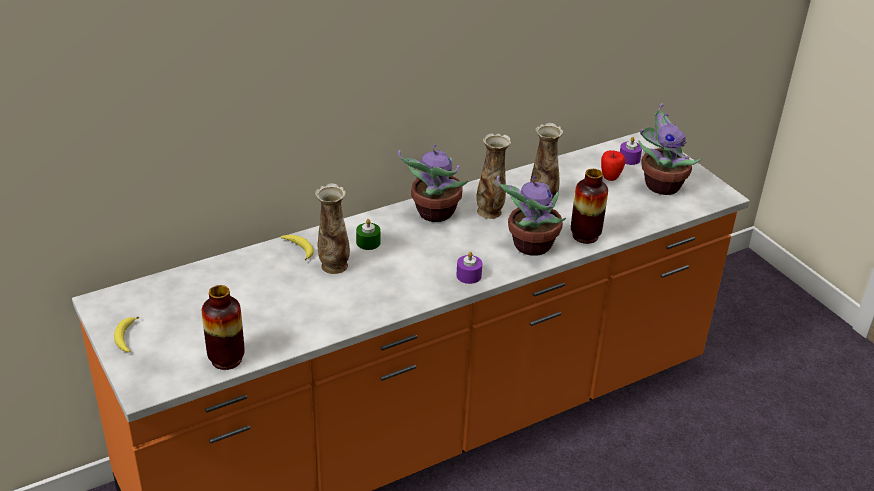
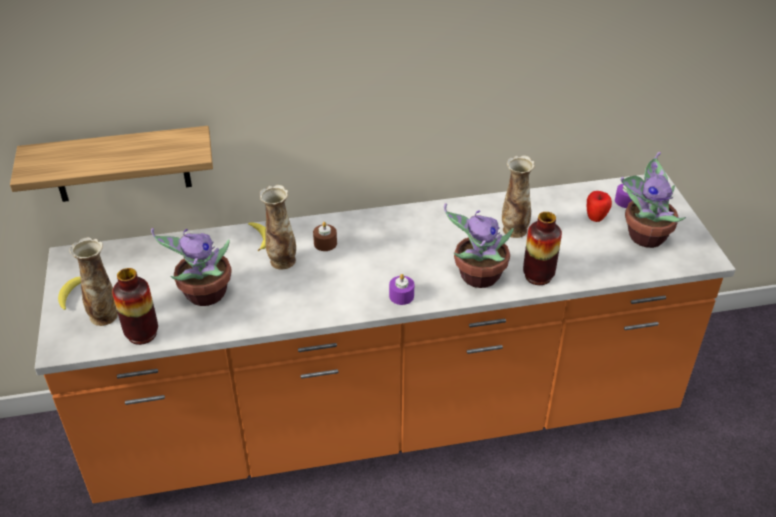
camera: 20 degrees right, 5 degrees up
(150, 190) = (121, 164): none -> shelf
(368, 242) = (325, 243): green candle -> brown candle
(434, 214) = (401, 225): potted plant -> potted plant (204, 295)
(490, 211) = (456, 233): vase -> vase (104, 316)

